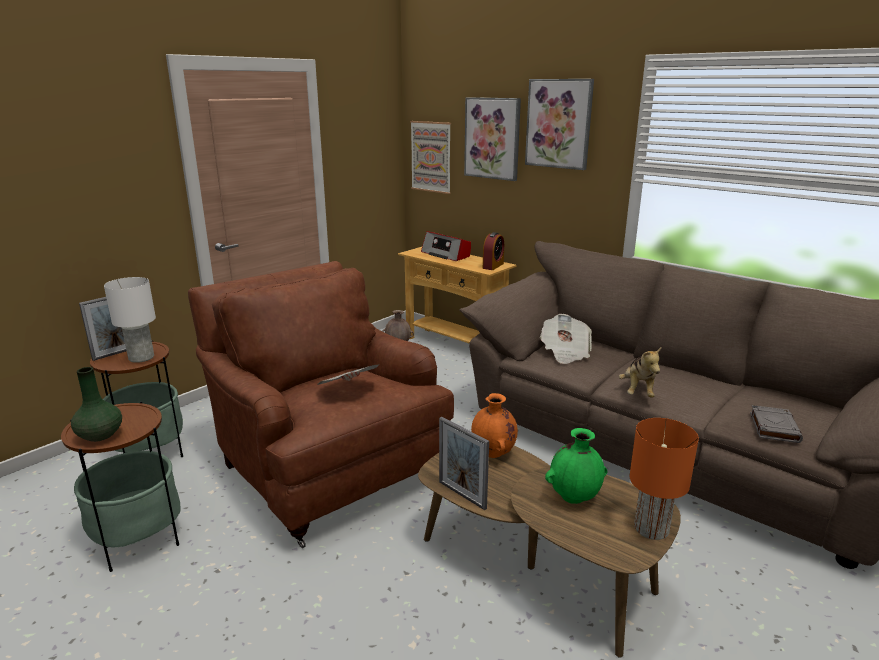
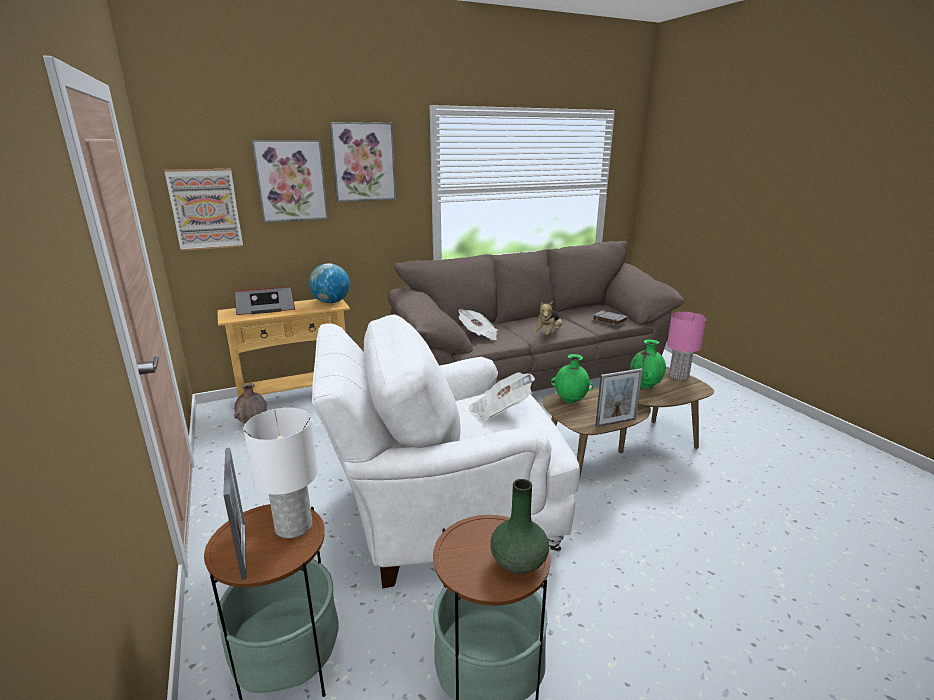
camera: 65 degrees left, 0 degrees up
(326, 466) = (442, 514): brown armchair -> white armchair
(493, 266) = (331, 302): alarm clock -> globe
(493, 454) = (570, 400): orange vase -> green vase
(637, 391) = (548, 334): plush toy -> plush toy turned 90 degrees clockwise
(650, 529) = (679, 376): orange table lamp -> pink table lamp

